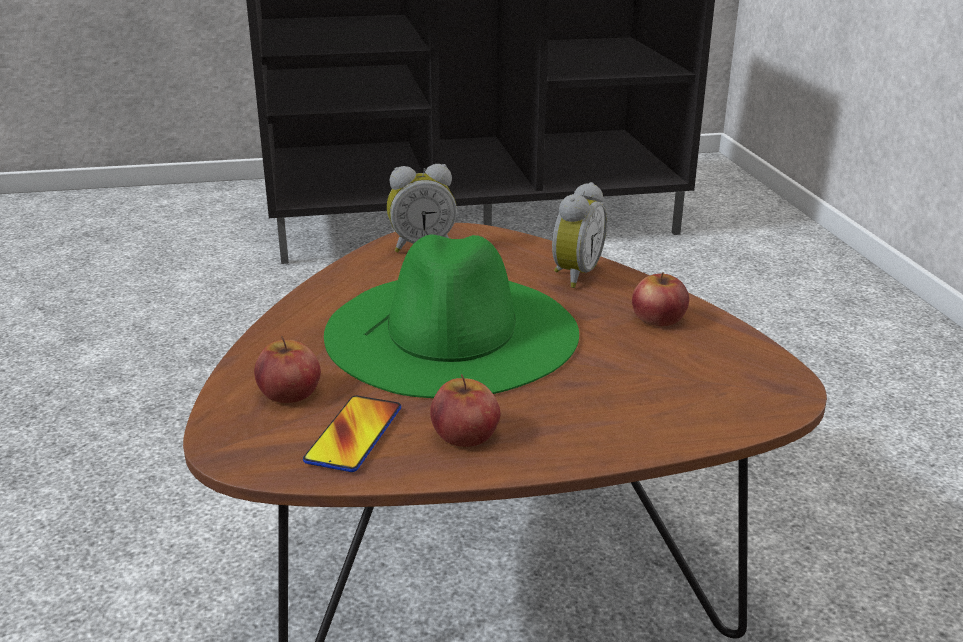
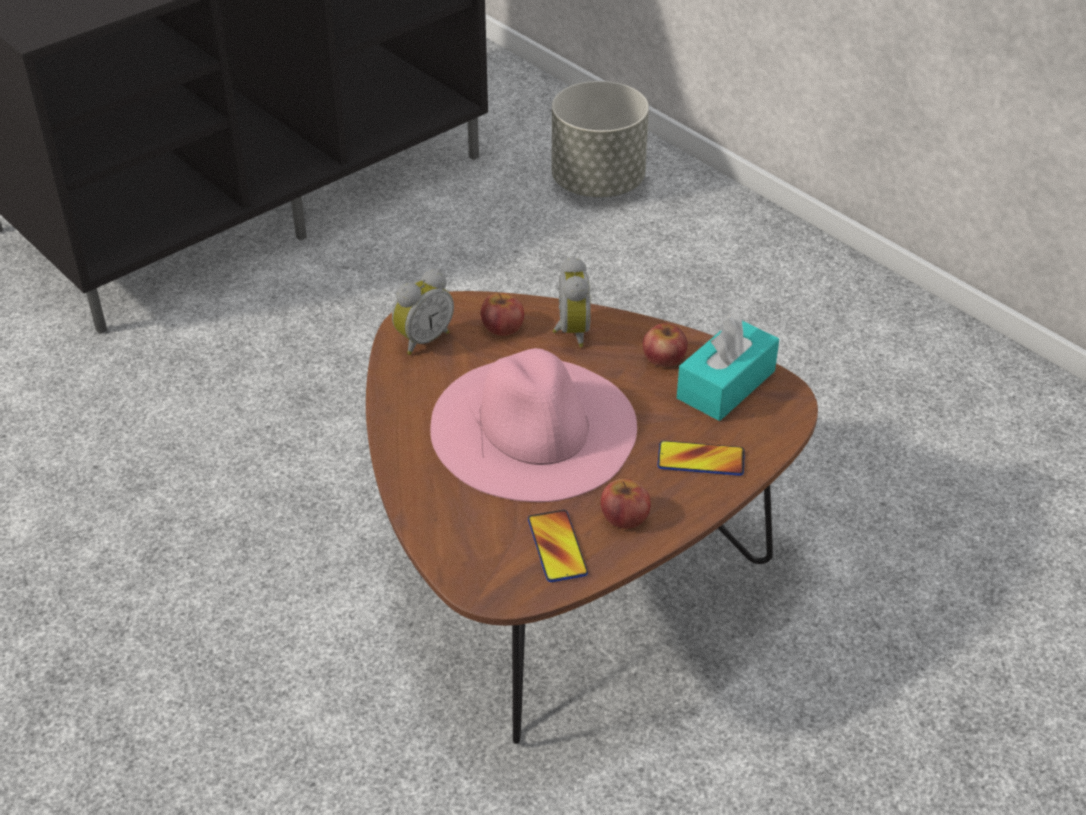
camera: 30 degrees left, 15 degrees up
(289, 391) = (476, 530): apple -> apple (502, 326)
(452, 331) = (534, 427): green hat -> pink hat
(614, 413) = (701, 460): none -> phone
(712, 358) = (726, 385): none -> turquoise tissue box
(779, 272) = (598, 183): none -> grey planter

